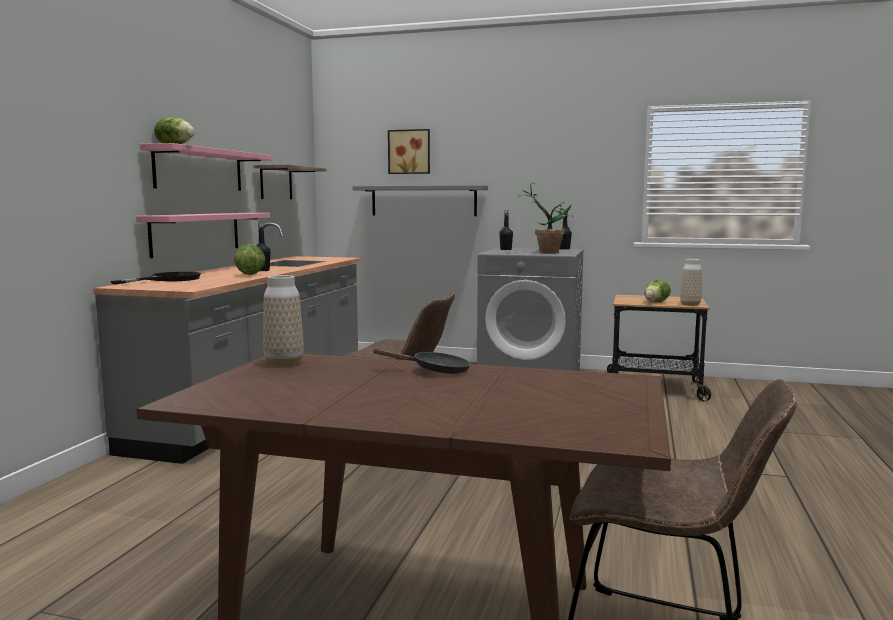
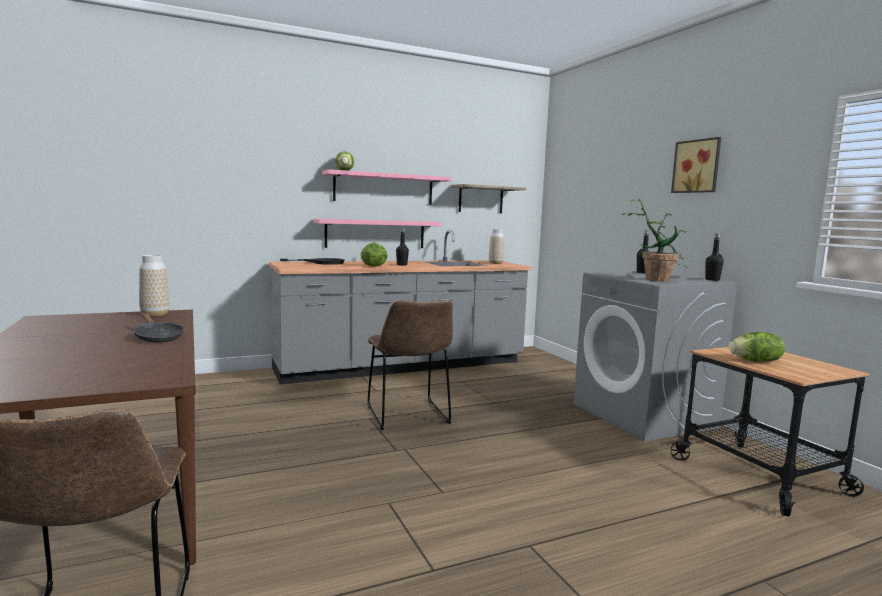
camera: 50 degrees right, 0 degrees up
(409, 152) = (601, 171): picture -> picture (697, 166)
(423, 201) = (606, 218): grey shelf -> none
(690, 304) = (791, 374): vase -> vase (495, 263)

